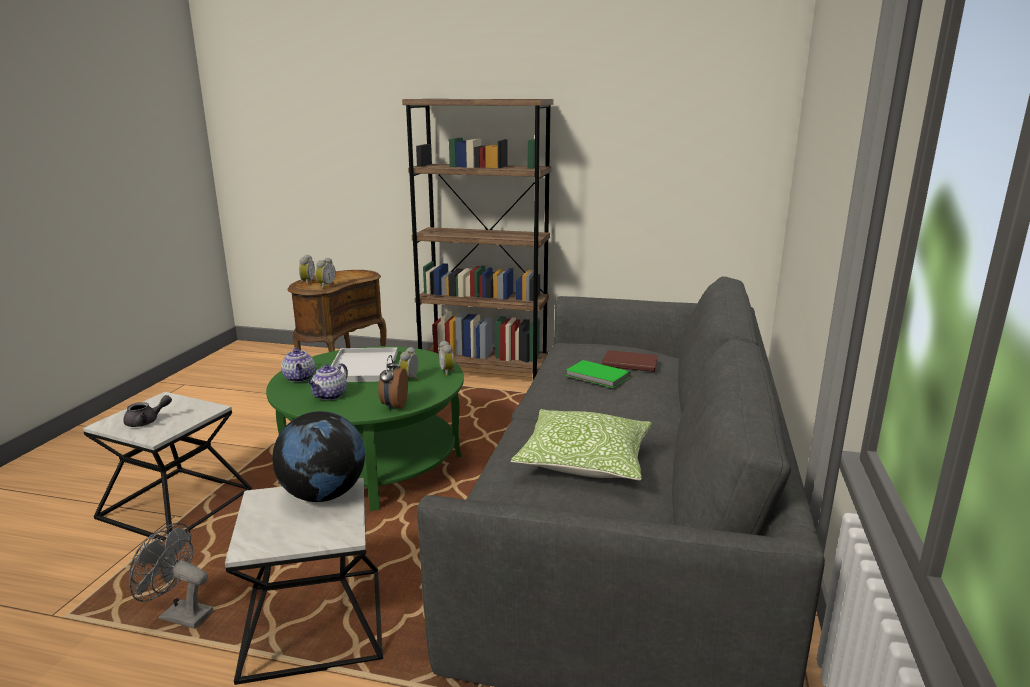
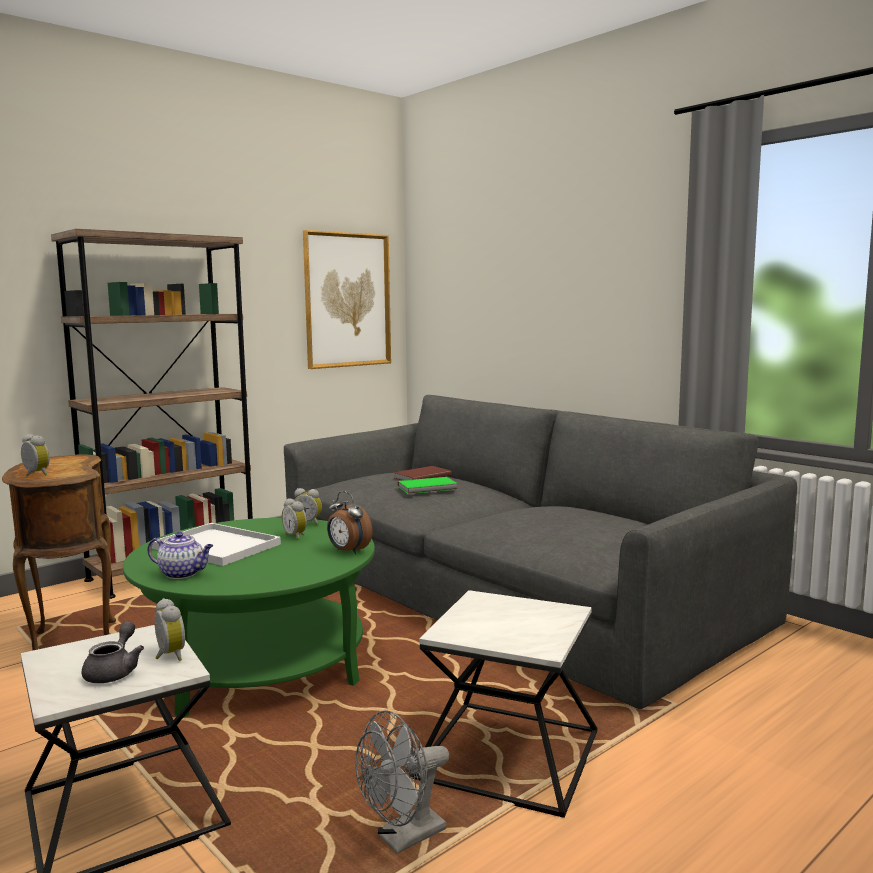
camera: 55 degrees left, 10 degrees down
(323, 495) = (481, 608): globe -> none
(325, 286) = (78, 471): alarm clock -> alarm clock (168, 656)
(329, 396) = (267, 569): teapot -> none
(584, 461) = (565, 519): pillow -> none
(707, 156) = (347, 300): none -> picture

